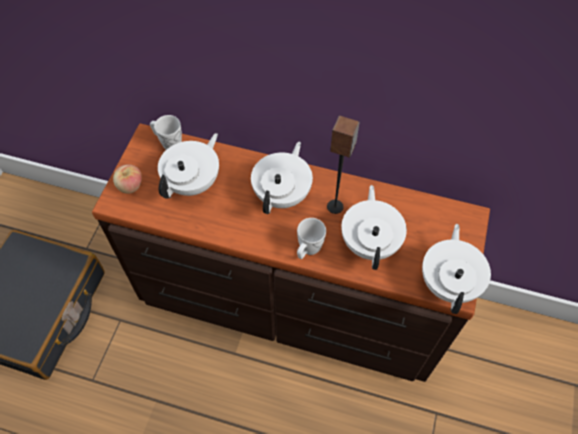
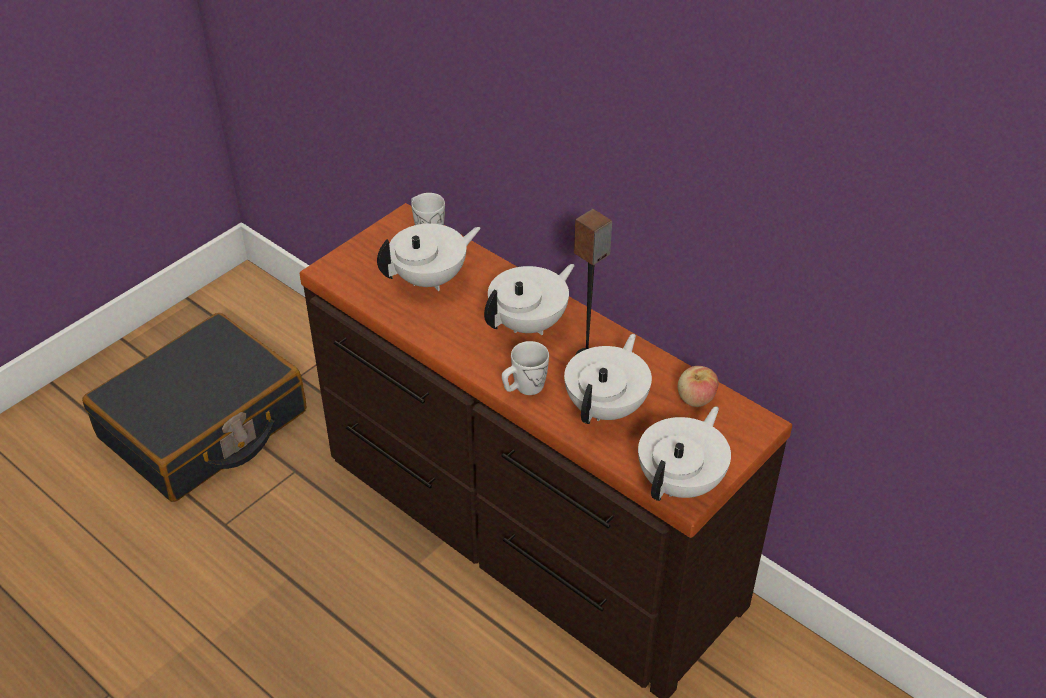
camera: 25 degrees right, 15 degrees down
(130, 186) = (356, 260): apple -> apple (695, 399)

